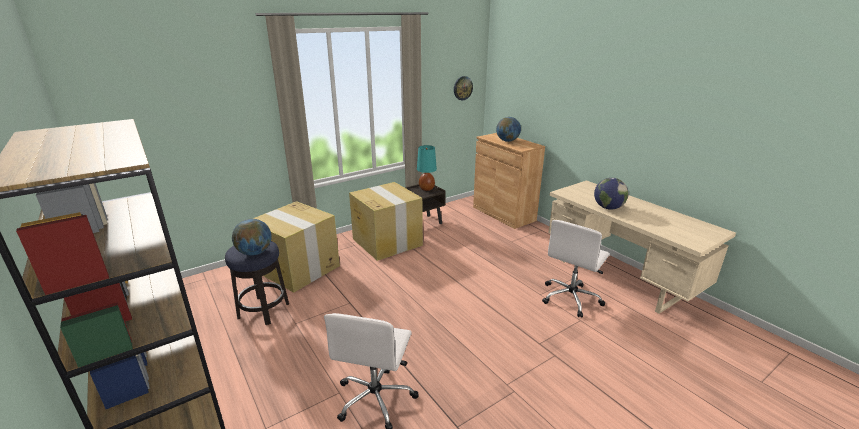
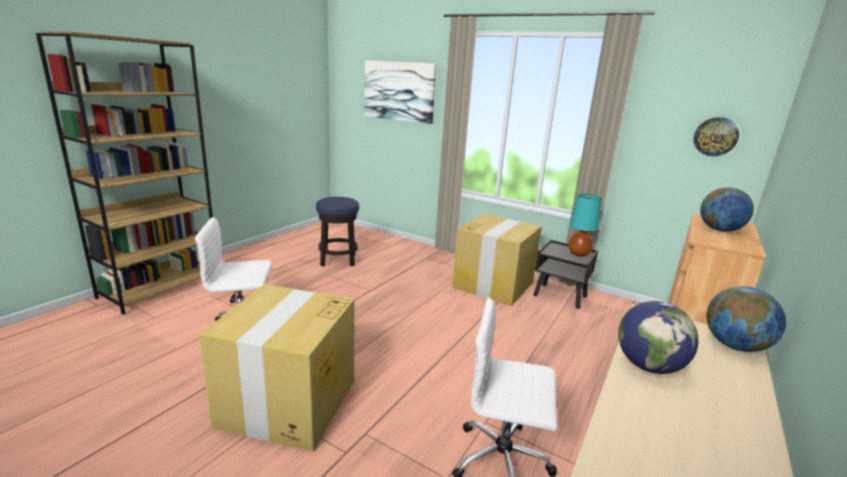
camera: 65 degrees right, 5 degrees down
(202, 103) = (399, 91): none -> picture
(255, 253) = (330, 202): globe -> globe (734, 346)
(299, 269) = (404, 258): cardboard box -> cardboard box (288, 403)

